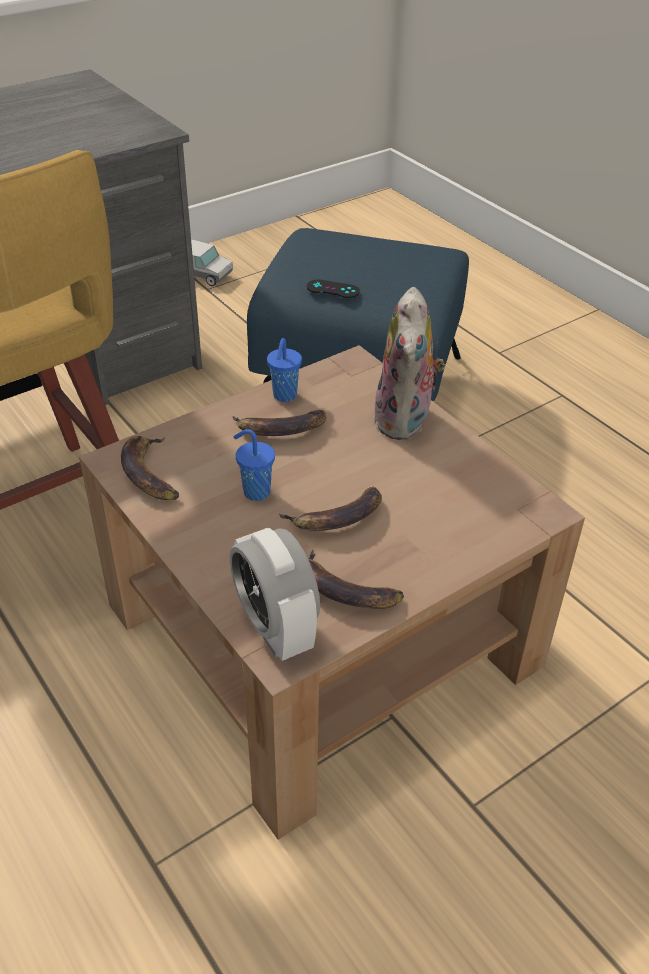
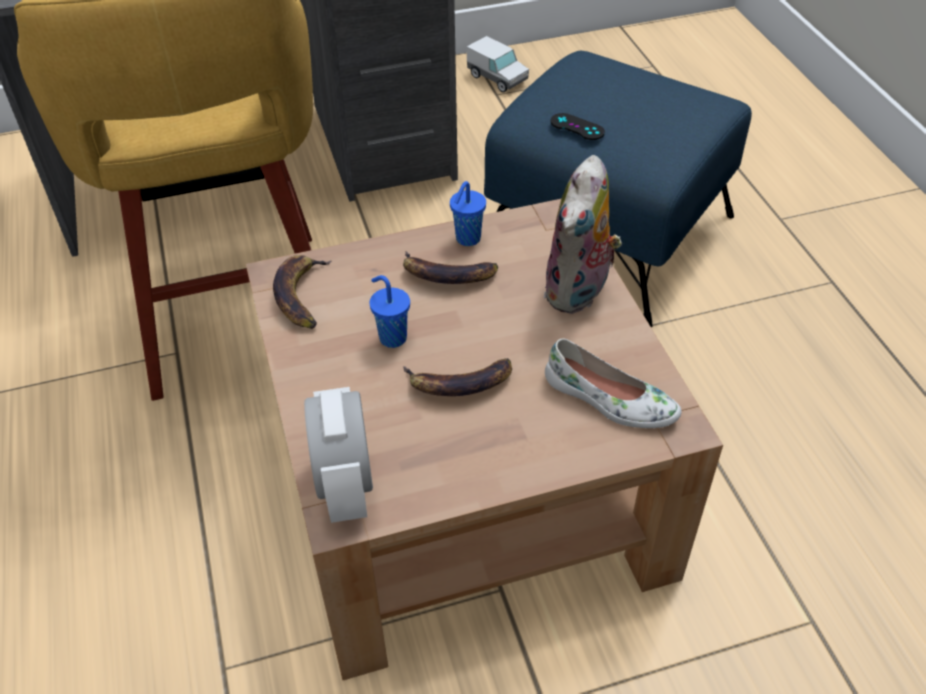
camera: 20 degrees right, 5 degrees up
(344, 590) = (430, 463): banana -> none
(475, 503) = (609, 400): none -> white shoe

